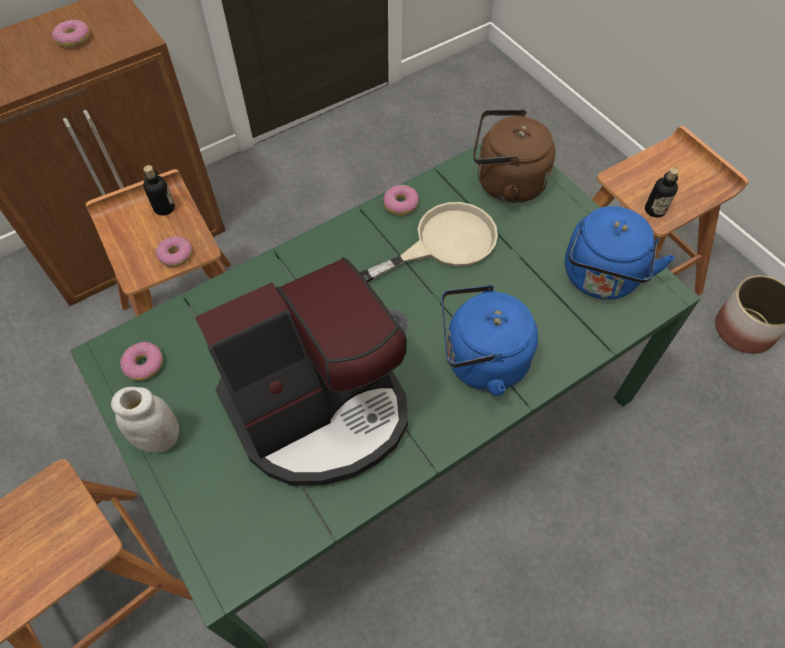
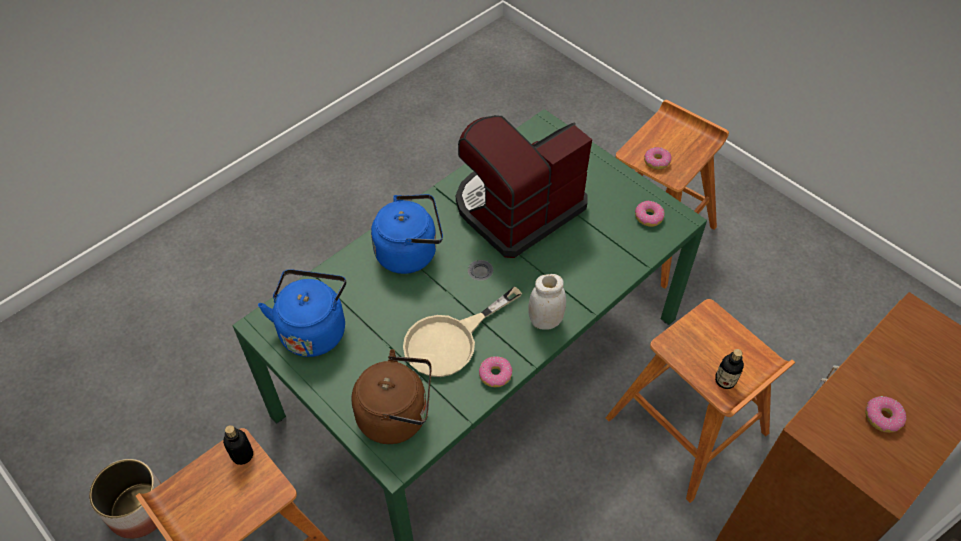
camera: 170 degrees right, 5 degrees down
(159, 438) = (613, 179): white jar -> white jar (545, 321)
(175, 255) = (687, 335): donut -> donut (656, 161)

